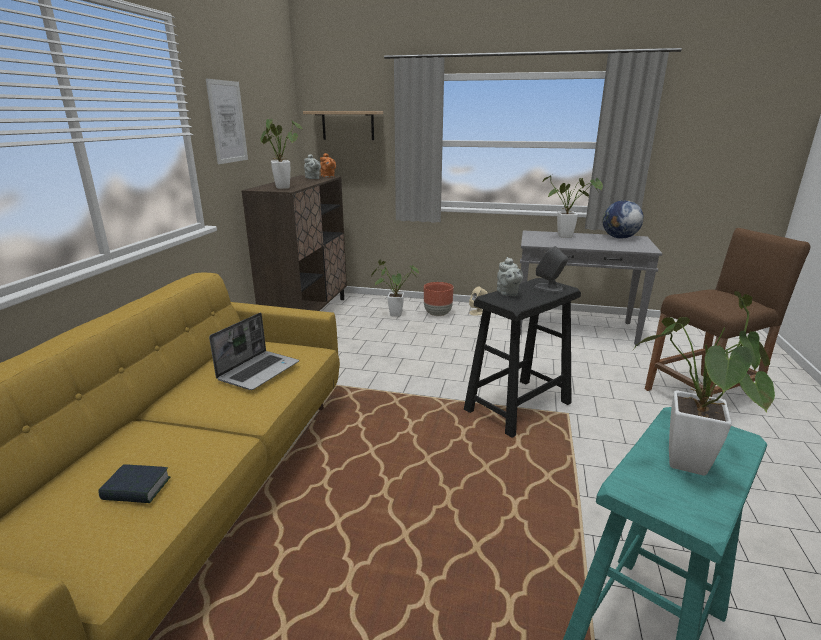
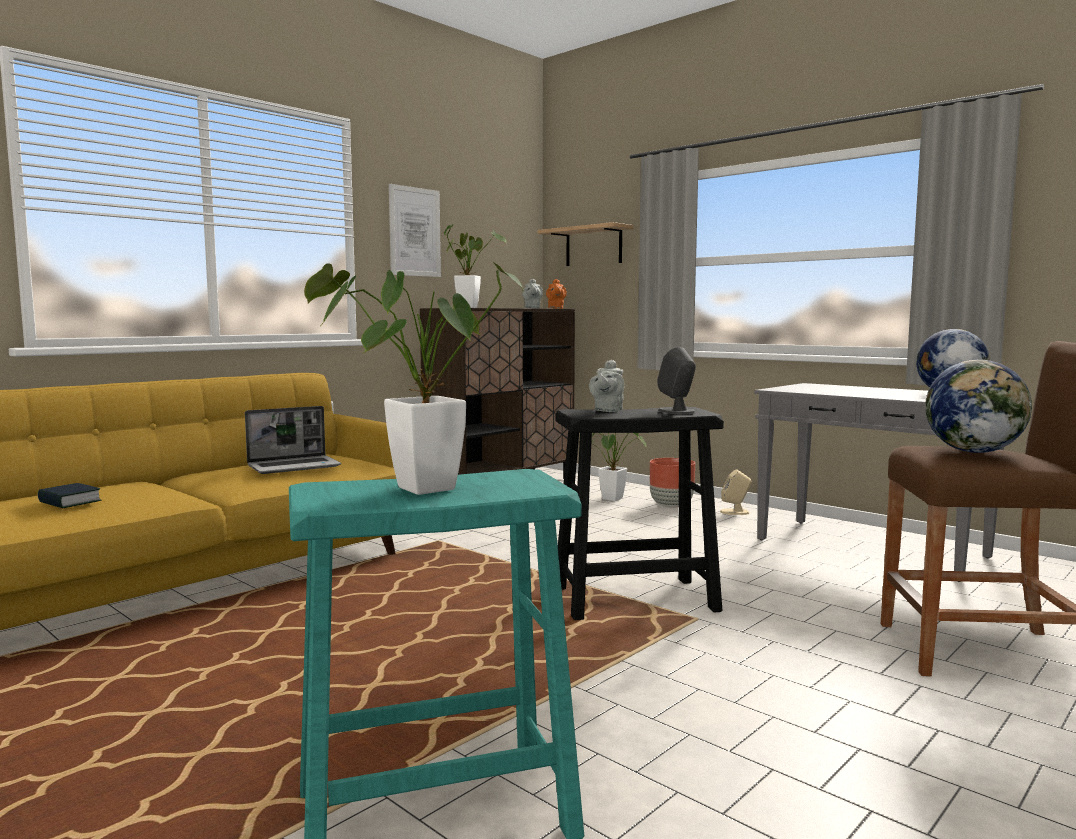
camera: 30 degrees right, 15 degrees down
(568, 237) = (859, 389): potted plant -> none
(720, 299) = (974, 452): none -> globe

